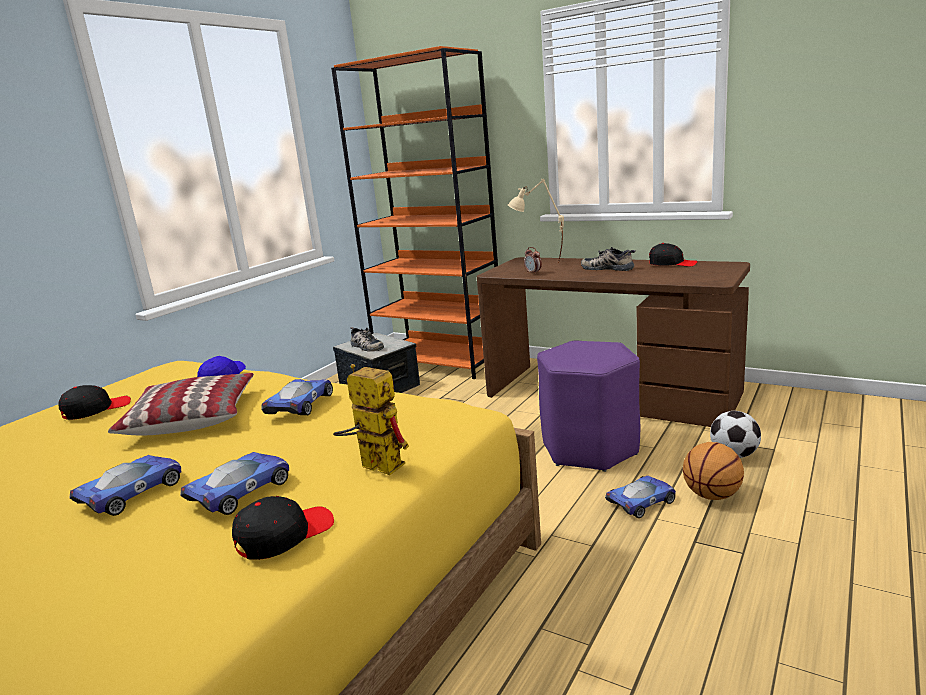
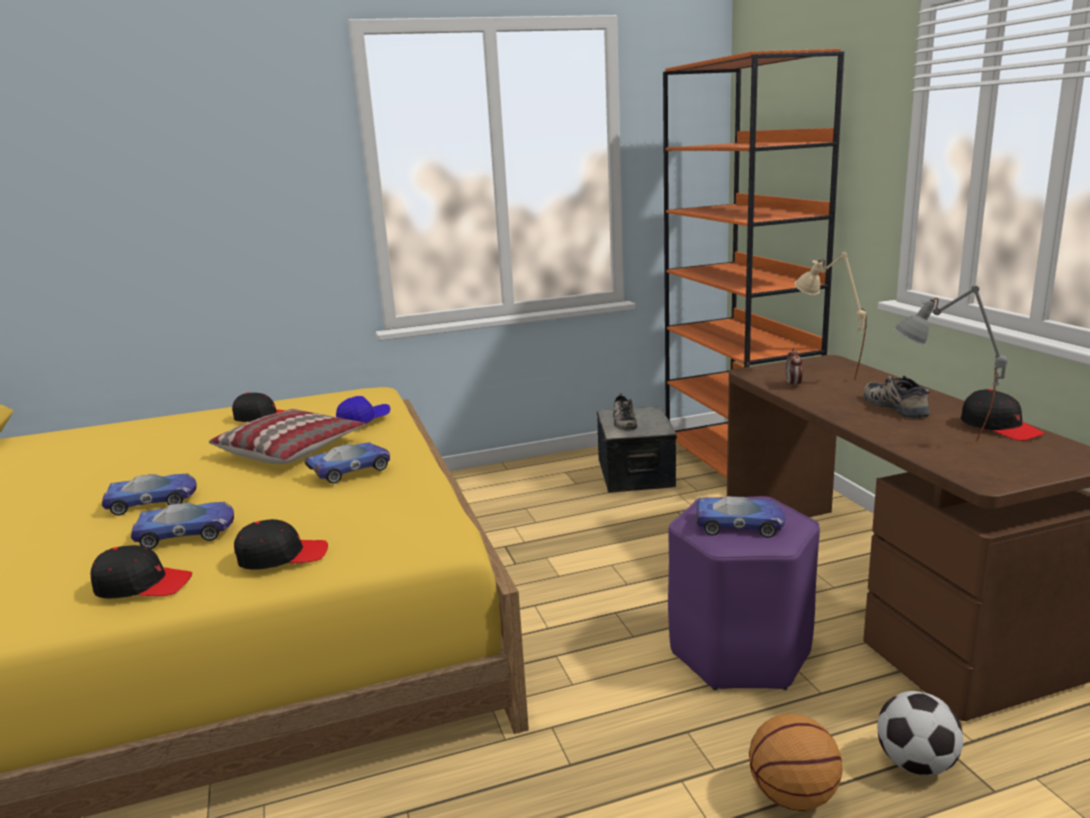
camera: 40 degrees right, 0 degrees up
(373, 465) = (282, 556): toy robot -> black cap
(642, 501) = (697, 750): toy car -> toy car (740, 524)
(664, 275) = (939, 444): none -> grey table lamp

